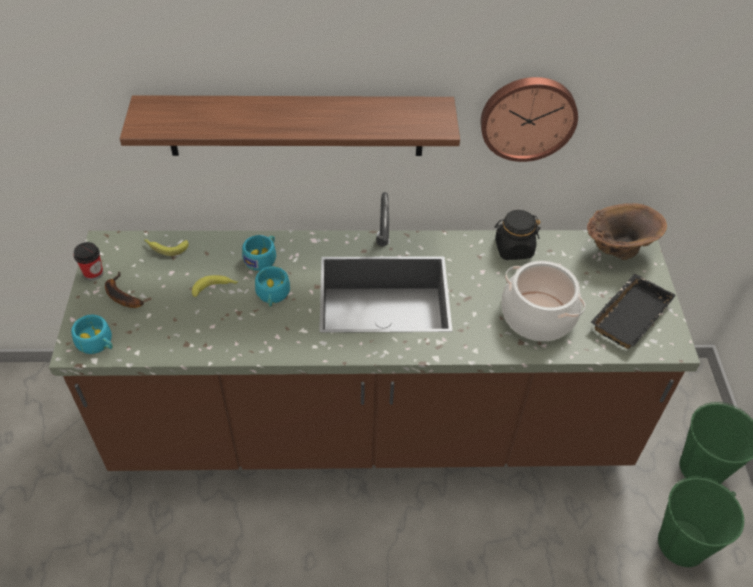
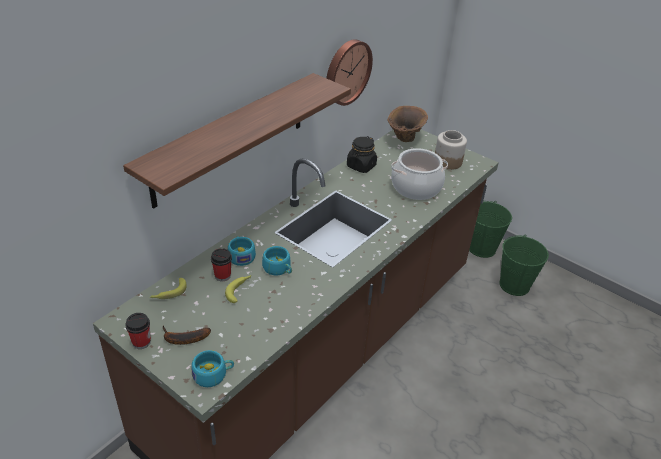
camera: 50 degrees left, 10 degrees down
(222, 264) = (222, 276): none -> cup
(628, 314) = (447, 161): black tray -> jar

